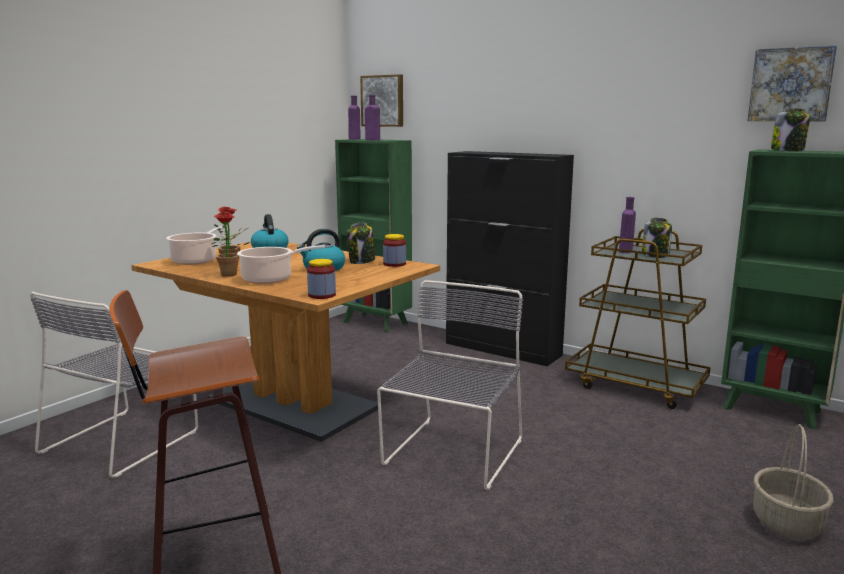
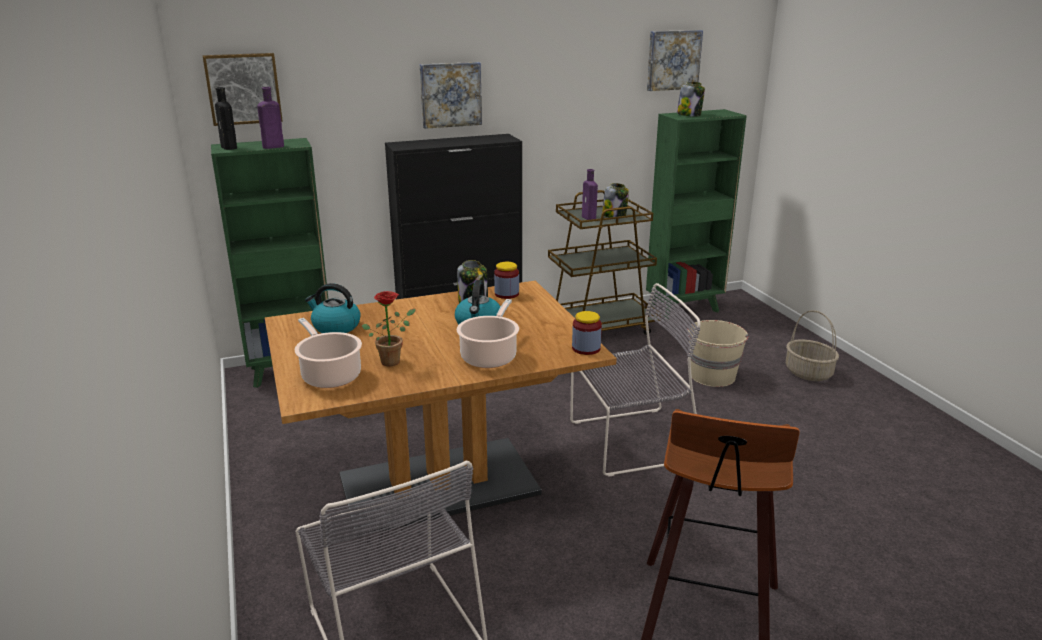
camera: 55 degrees left, 10 degrees up
(228, 275) = (440, 372): potted plant -> none
(354, 139) = (229, 148): purple bottle -> black bottle
(452, 454) = (629, 441): grey chair -> grey chair turned 105 degrees clockwise
(526, 113) = (450, 94): none -> picture
(652, 463) = (712, 376): none -> beige bucket

